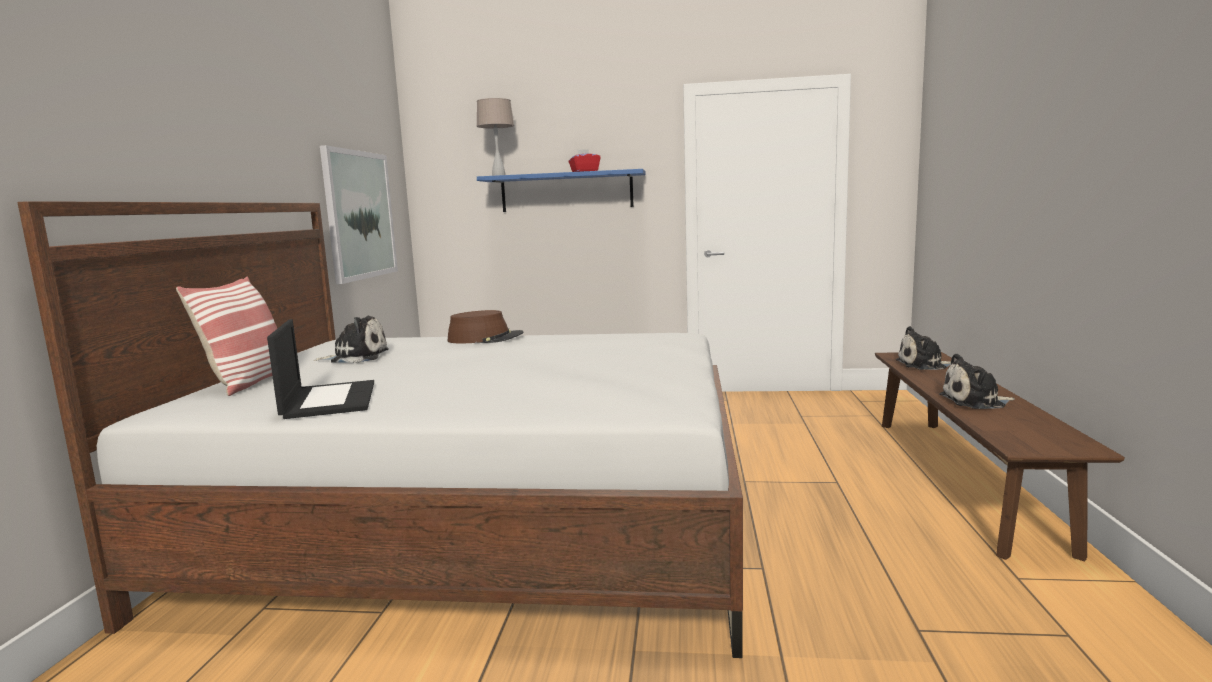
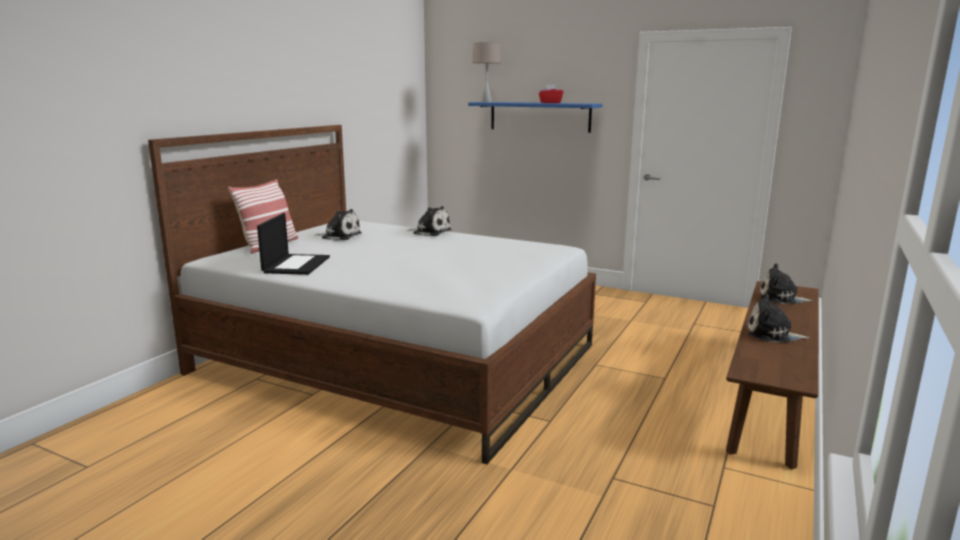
camera: 20 degrees right, 5 degrees up
(359, 215) = (378, 129): picture -> none
(485, 338) = (430, 232): brown hat -> plush toy

